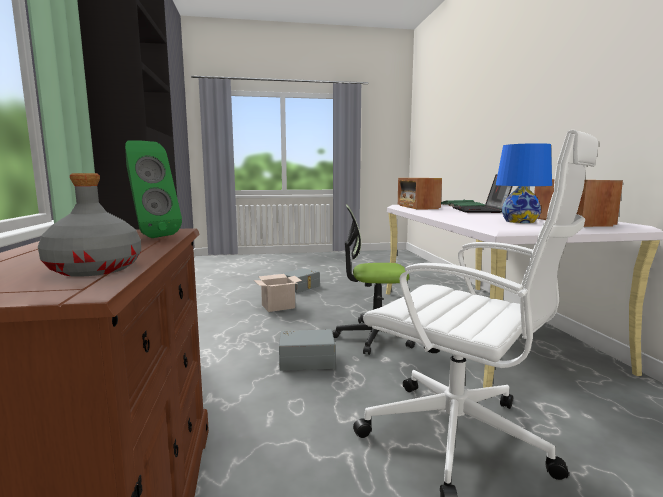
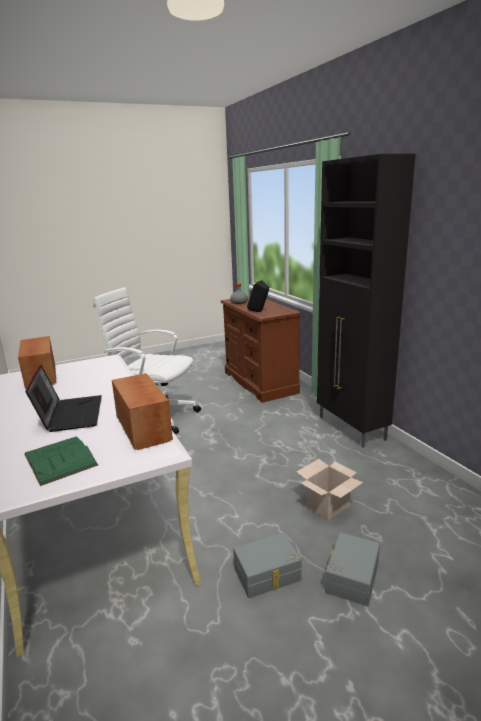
camera: 165 degrees right, 10 degrees up
(151, 237) = (259, 312): green speaker -> black speaker
(306, 360) = (244, 441): grey storage box -> grey storage box (268, 575)
(374, 337) = (202, 473): office chair -> none
(520, 221) = (81, 372): blue table lamp -> none

